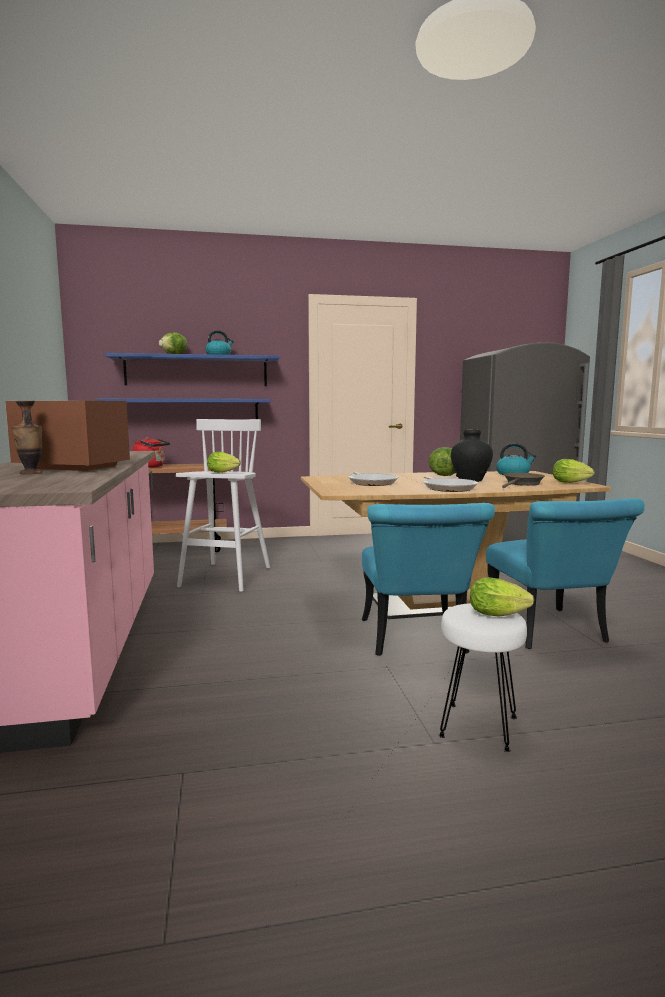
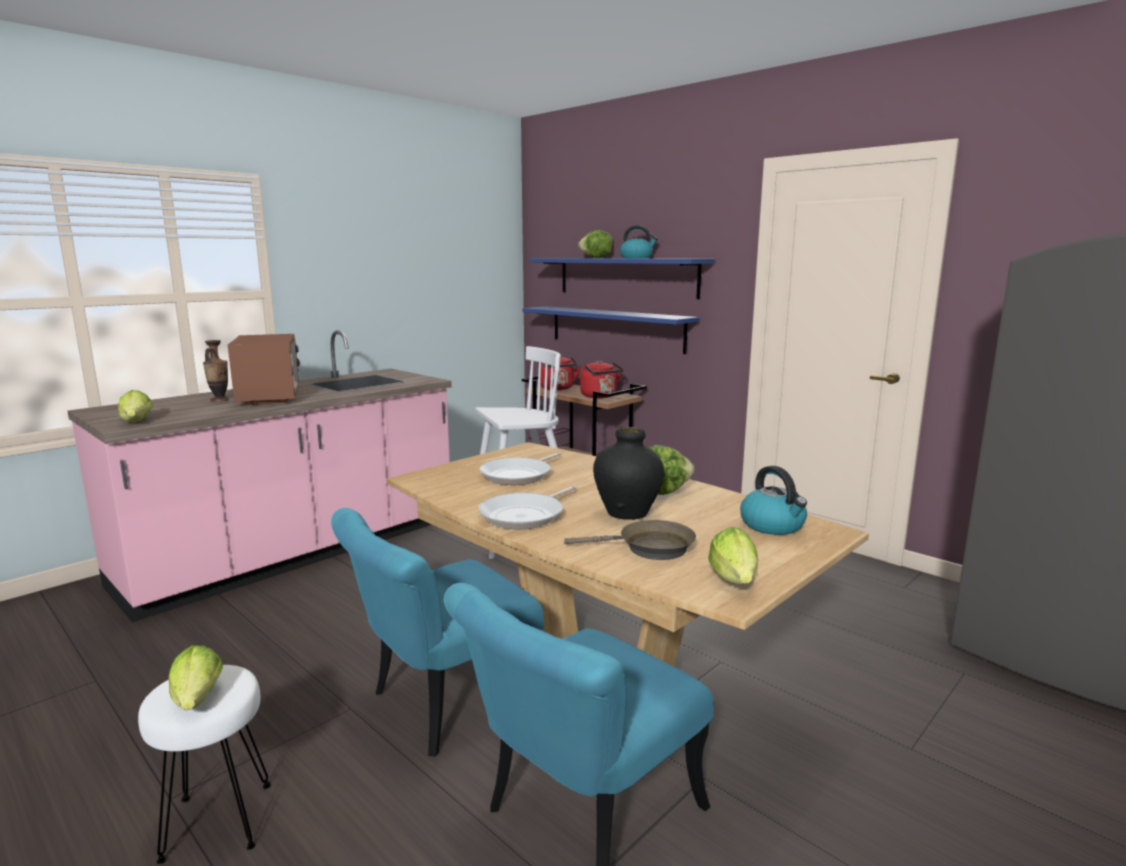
camera: 55 degrees right, 5 degrees up
(202, 465) = (600, 396): none -> red kettle
(224, 472) = (502, 417): lettuce -> lettuce (136, 423)

